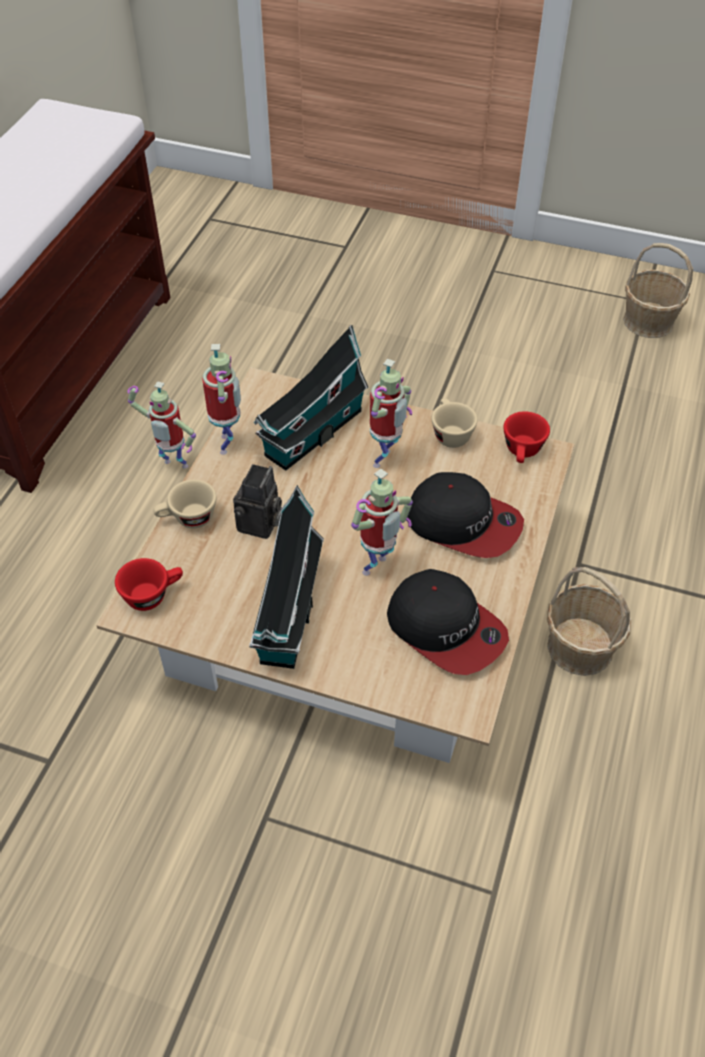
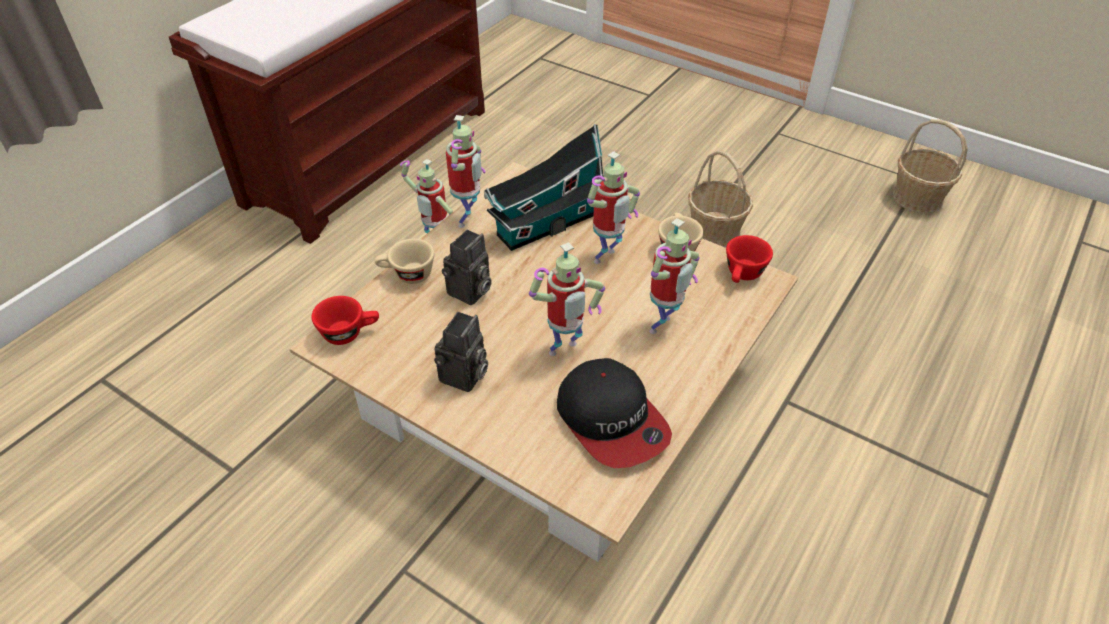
camera: 15 degrees right, 5 degrees down
(288, 616) = (464, 377): toy house -> camera
(463, 523) = (663, 327): cap -> toy robot
(579, 646) = (765, 479): basket -> basket (714, 231)

